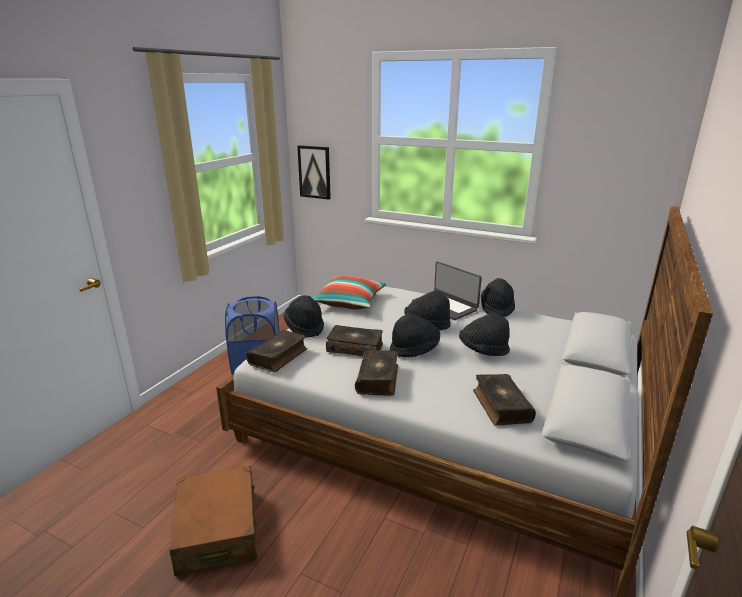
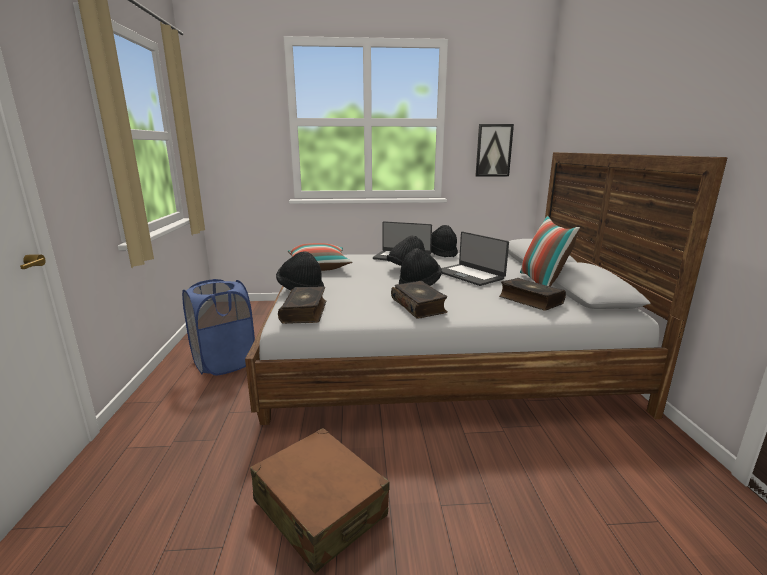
camera: 30 degrees left, 5 degrees down
(314, 172) = (225, 159): picture -> picture (493, 150)
(355, 348) = (368, 292): book -> none
(483, 350) = (470, 275): black hat -> laptop
(553, 385) = (542, 283): none -> pillow

